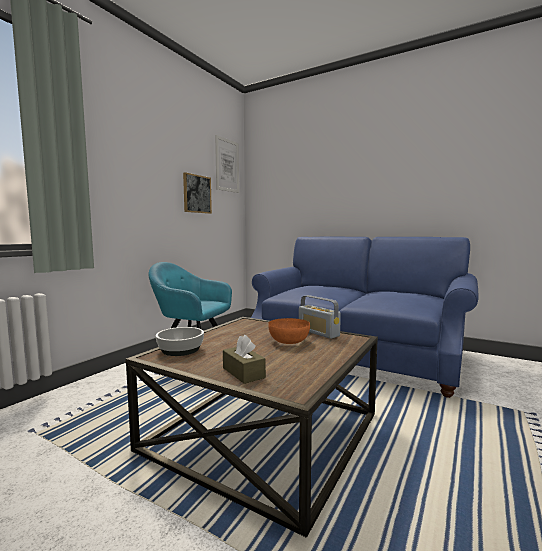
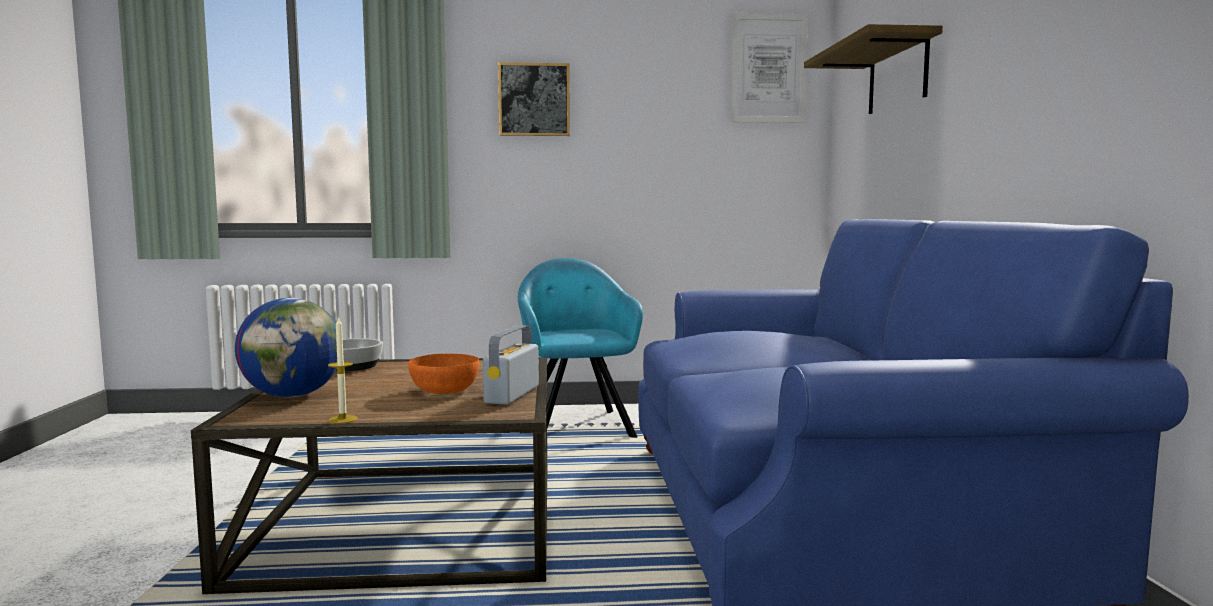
camera: 55 degrees right, 0 degrees up
(197, 194) = (675, 137): picture -> picture (534, 100)
(243, 373) = (293, 395): brown tissue box -> globe
(304, 179) = (897, 76): none -> shelf
(331, 367) = (343, 419): none -> candle

